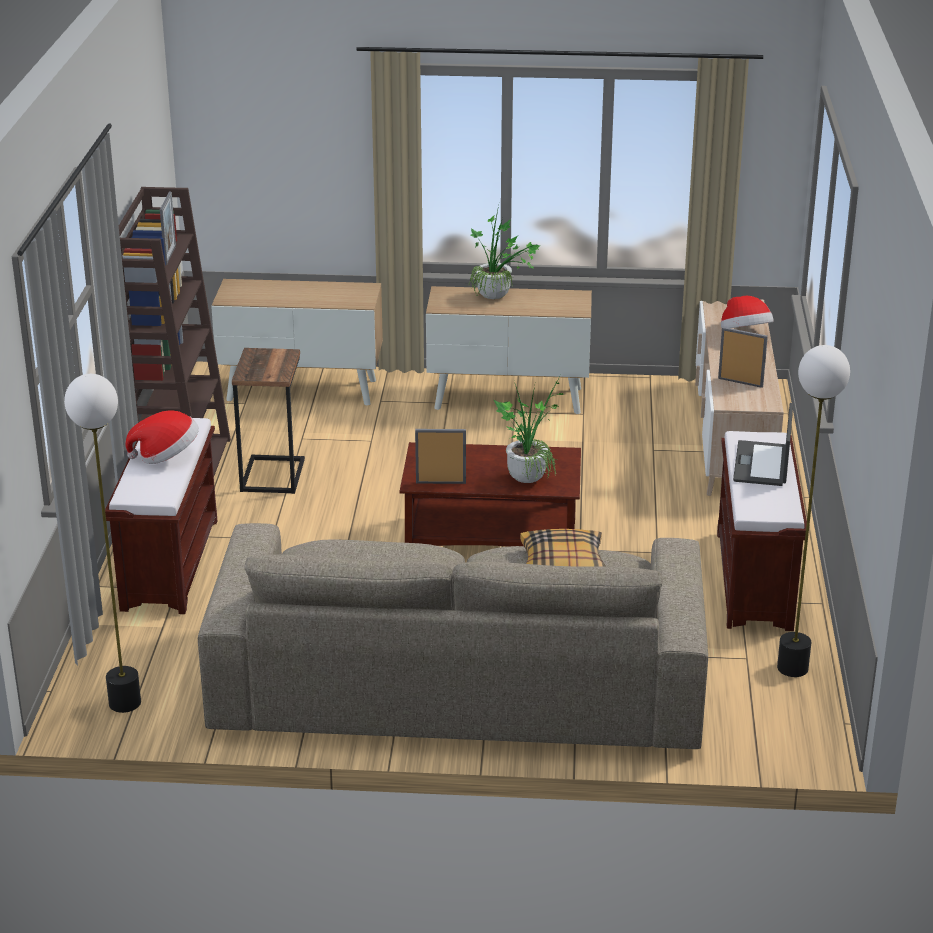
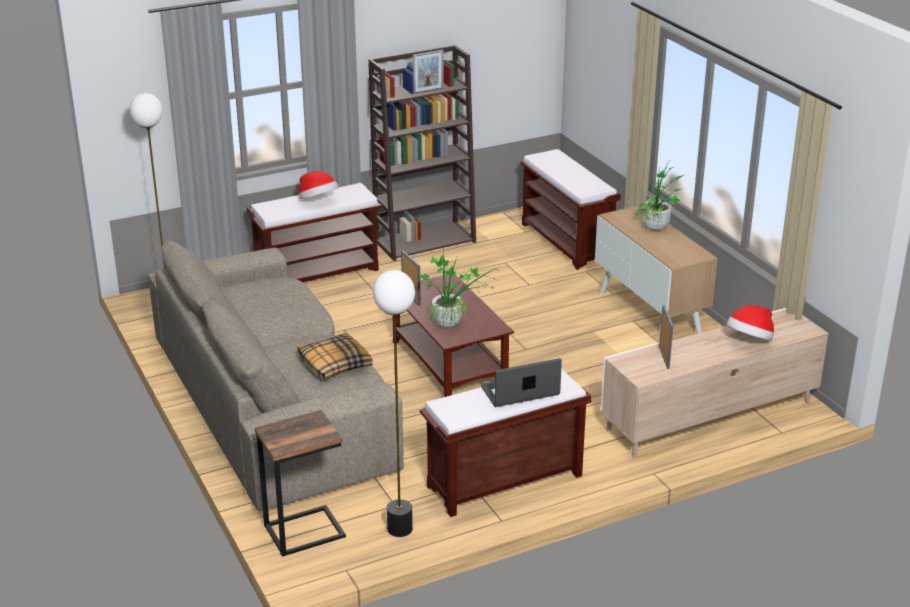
camera: 60 degrees right, 0 degrees up
(271, 475) = (448, 268): side table -> side table (303, 530)
(302, 389) = (567, 242): cabinet -> brown bench

